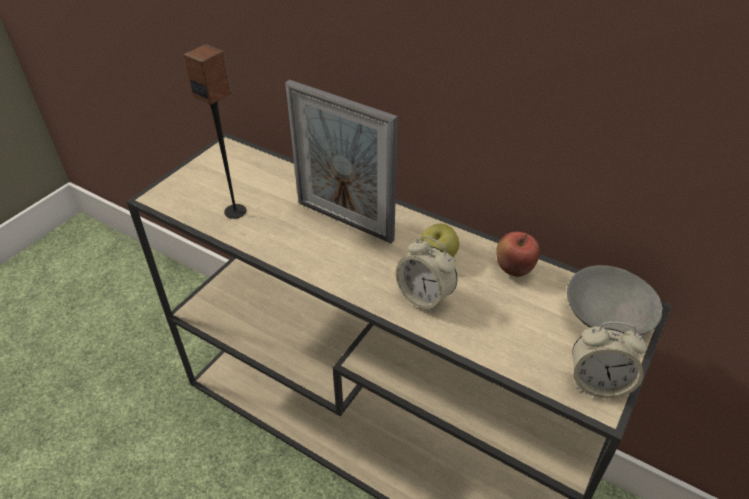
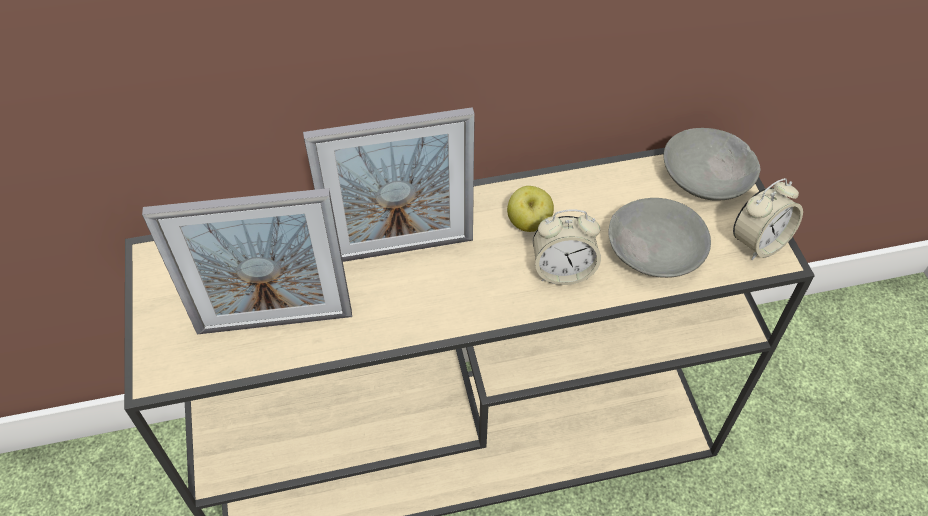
camera: 45 degrees left, 10 degrees up
(235, 211) = (275, 322): speaker -> picture frame
(505, 329) = (653, 250): none -> grey bowl
(513, 270) = (600, 189): apple -> none

